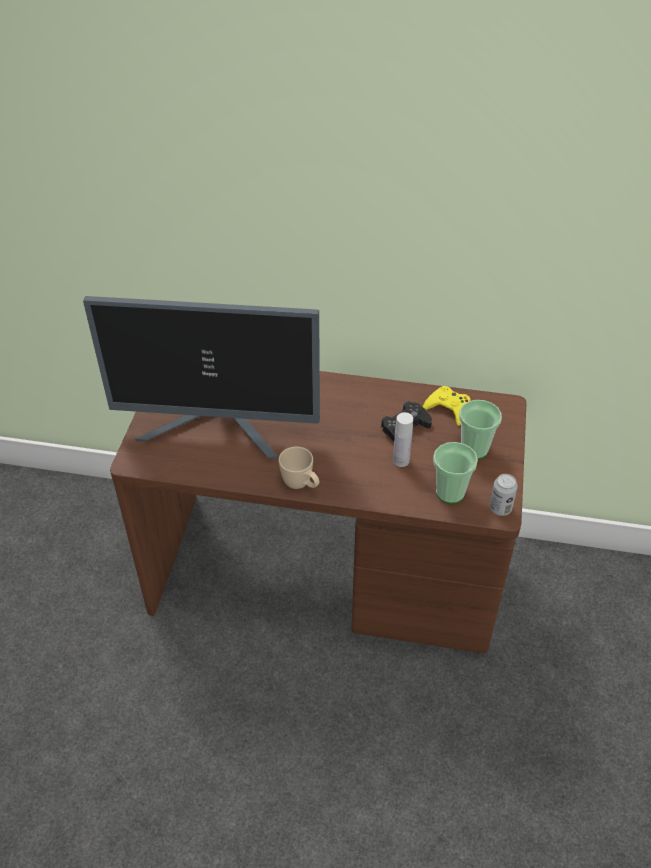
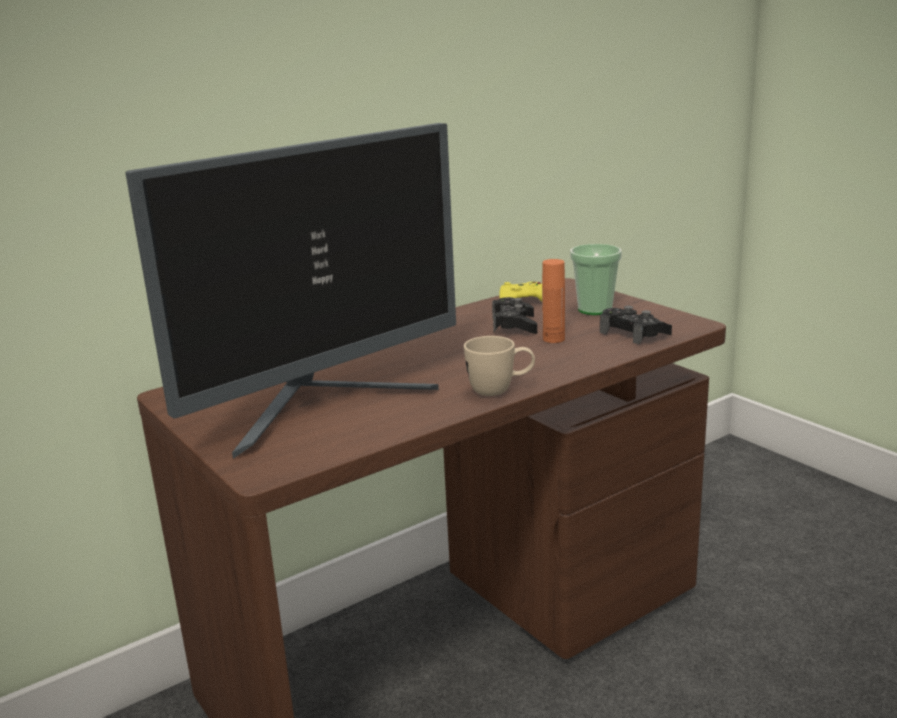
camera: 45 degrees left, 25 degrees down
(401, 460) = (553, 339): white bottle -> orange bottle
(450, 492) = (633, 334): cup -> black game controller
(500, 508) = (688, 322): can -> none

